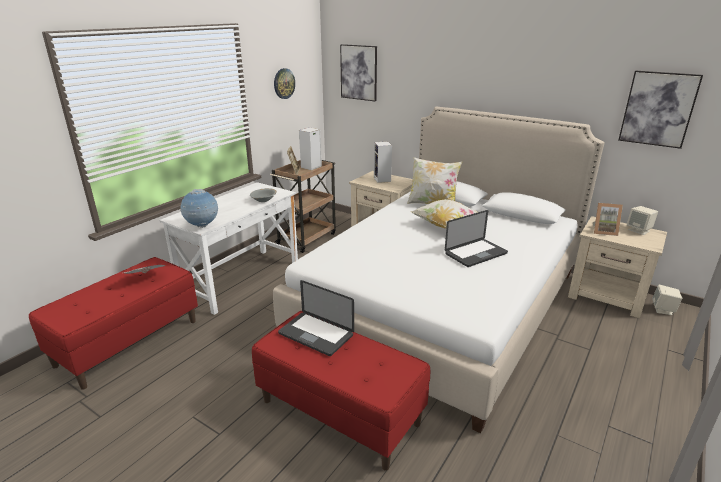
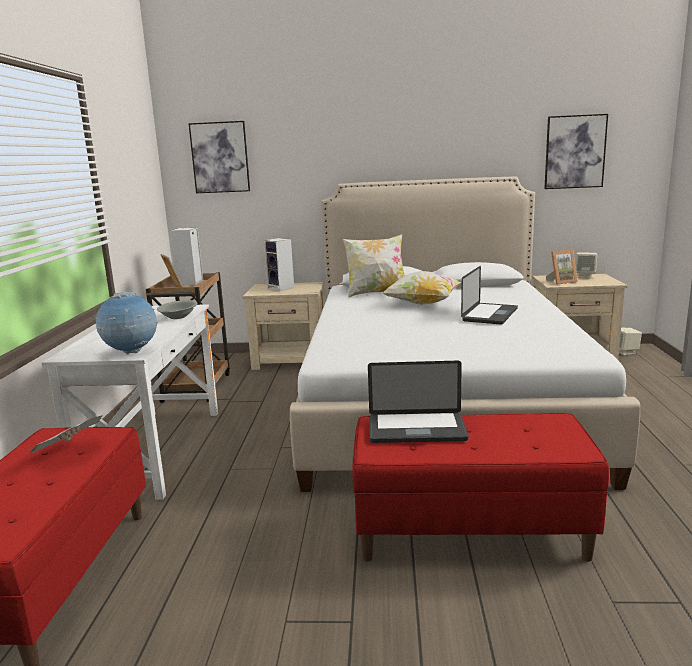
camera: 30 degrees left, 10 degrees down
(284, 83) = (130, 171): wall clock -> none

